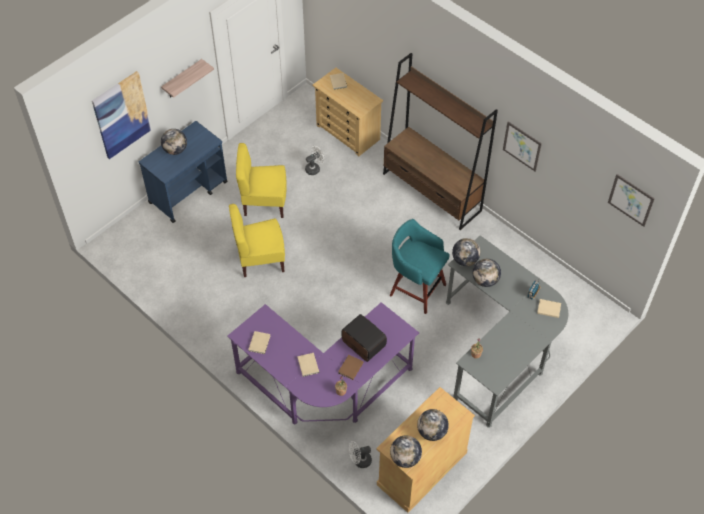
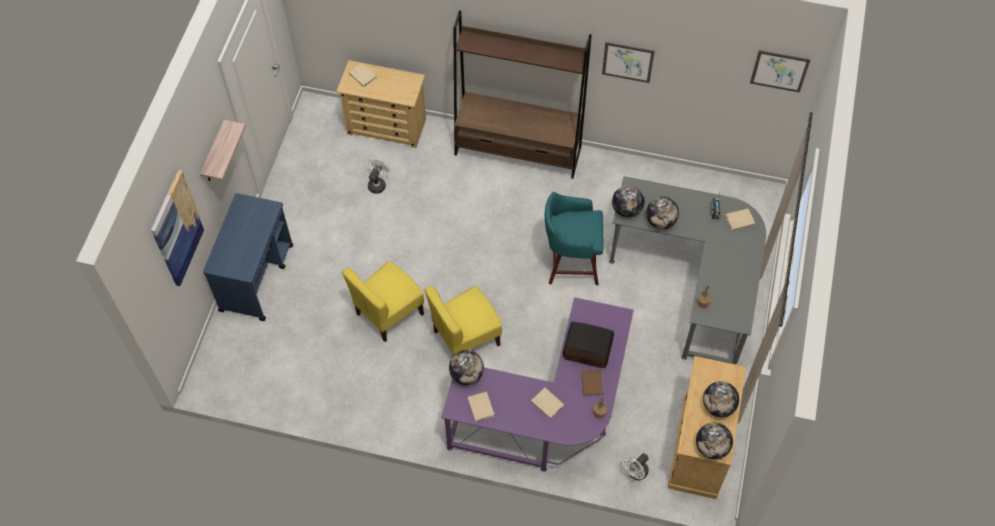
camera: 30 degrees left, 5 degrees up
(175, 150) = (236, 238): globe -> globe (466, 375)
(264, 202) = (349, 248): yellow chair -> yellow chair (466, 337)

